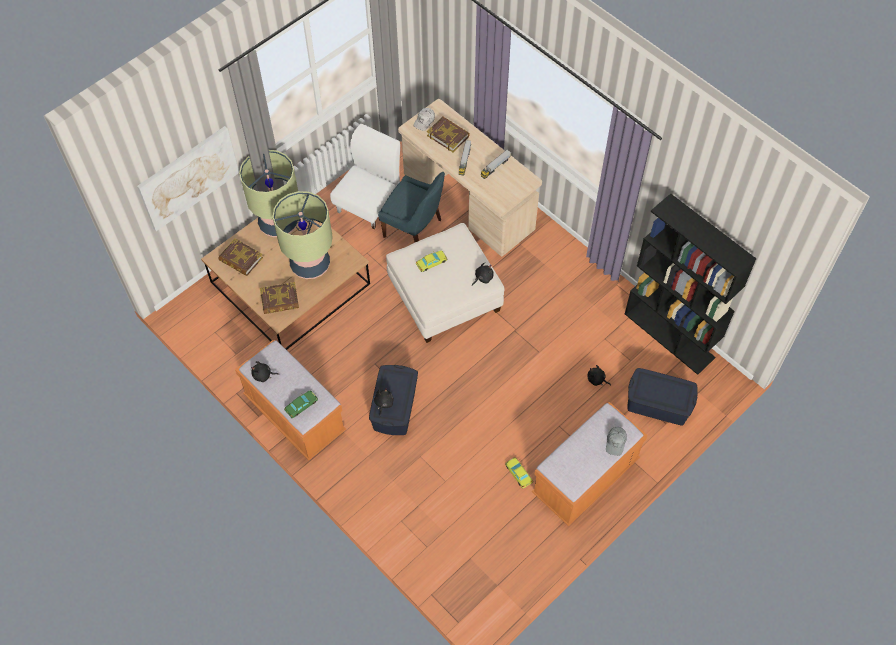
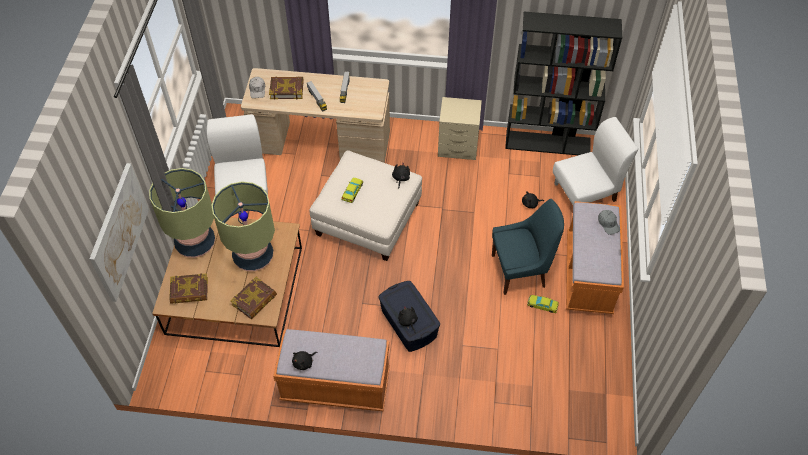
camera: 40 degrees left, 5 degrees down
(301, 405) = (358, 362): green toy car -> none
(414, 229) = (299, 187): blue chair -> blue chair (520, 271)
(583, 284) = (458, 147): none -> beige nightstand
(658, 404) = (585, 192): blue storage box -> white chair

